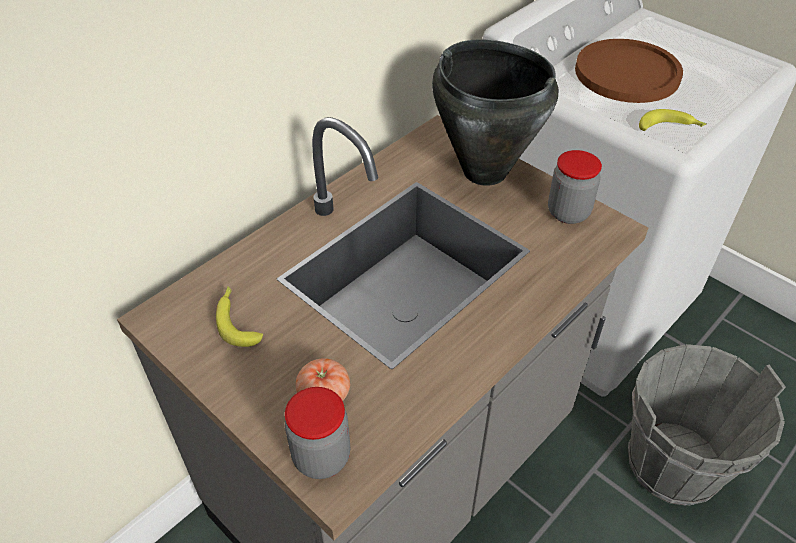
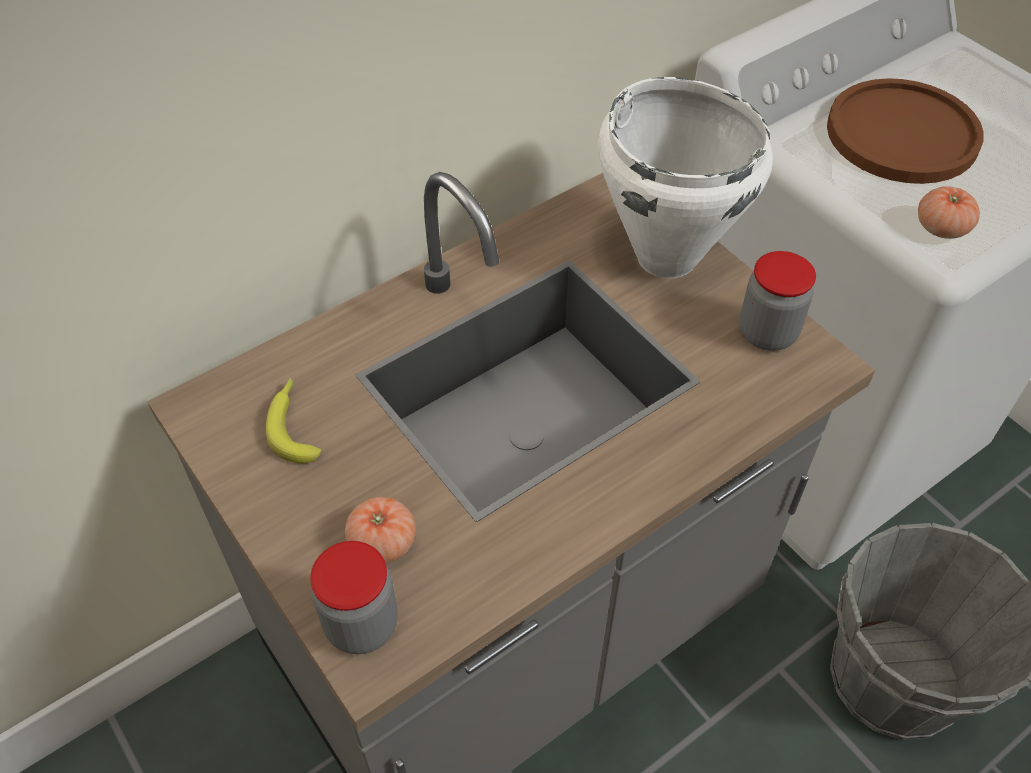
camera: 10 degrees right, 5 degrees up
(484, 171) = (666, 255): black cooking pot -> white cooking pot
(670, 128) = (941, 228): banana -> tomato

